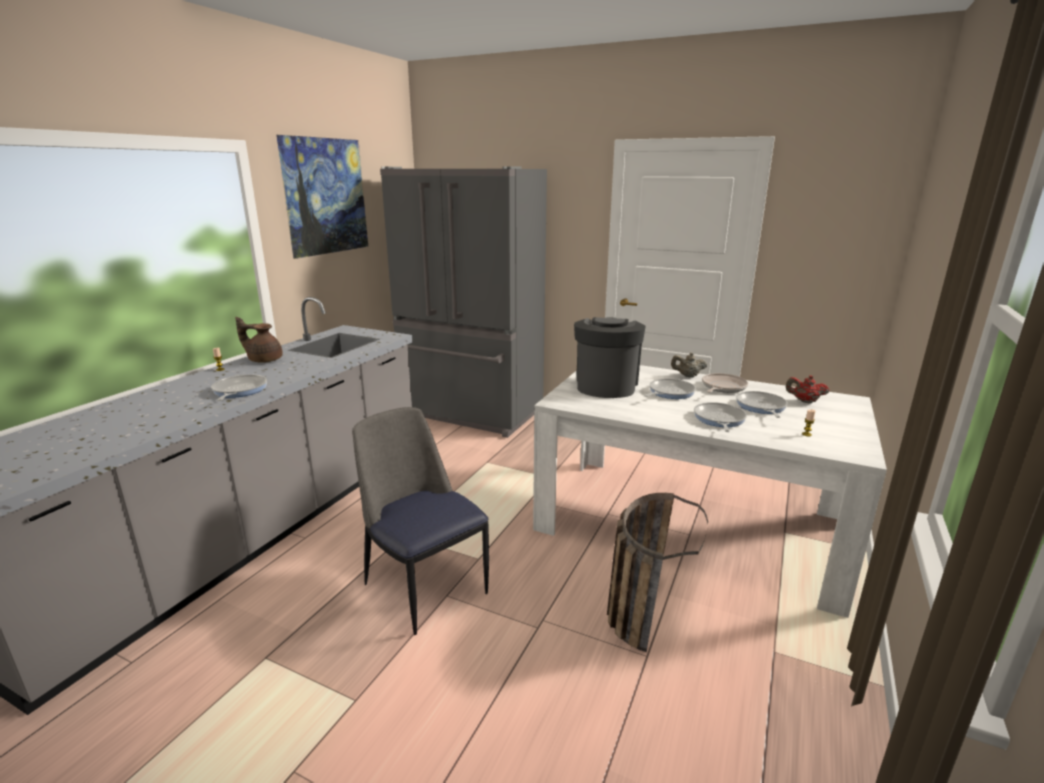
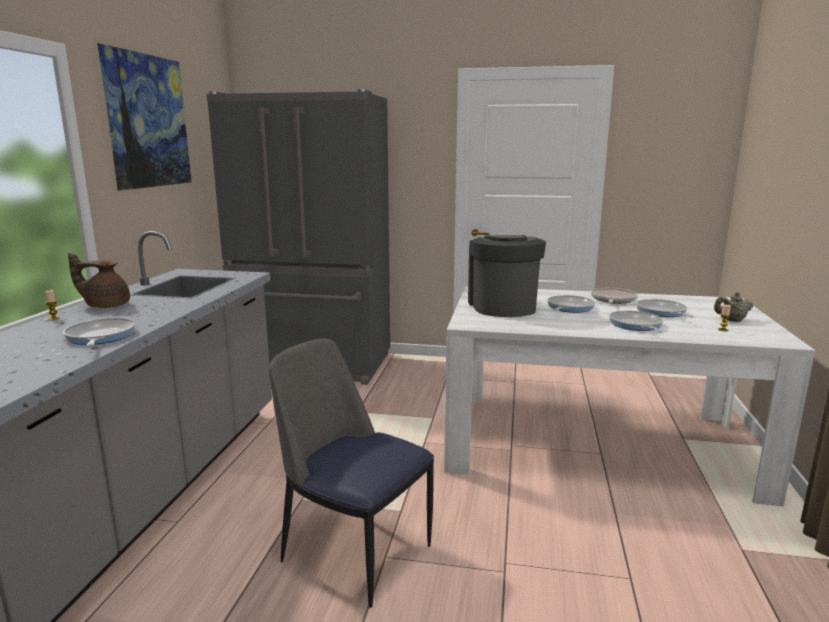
camera: 15 degrees left, 5 degrees down
(640, 609) = (597, 533): basket -> none
(687, 376) = (572, 293): beige teapot -> beige teapot (731, 321)
(804, 401) = (694, 305): red teapot -> none

